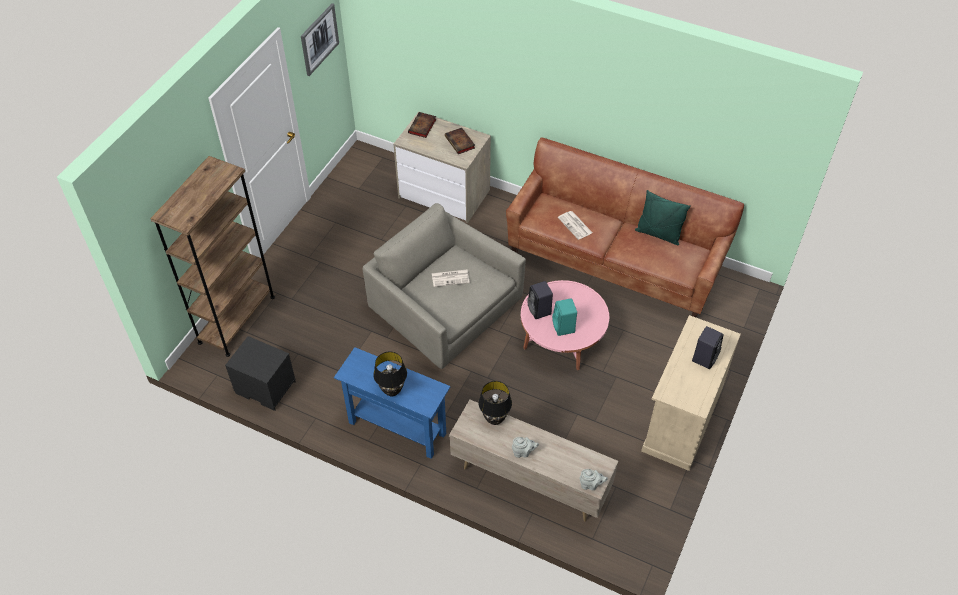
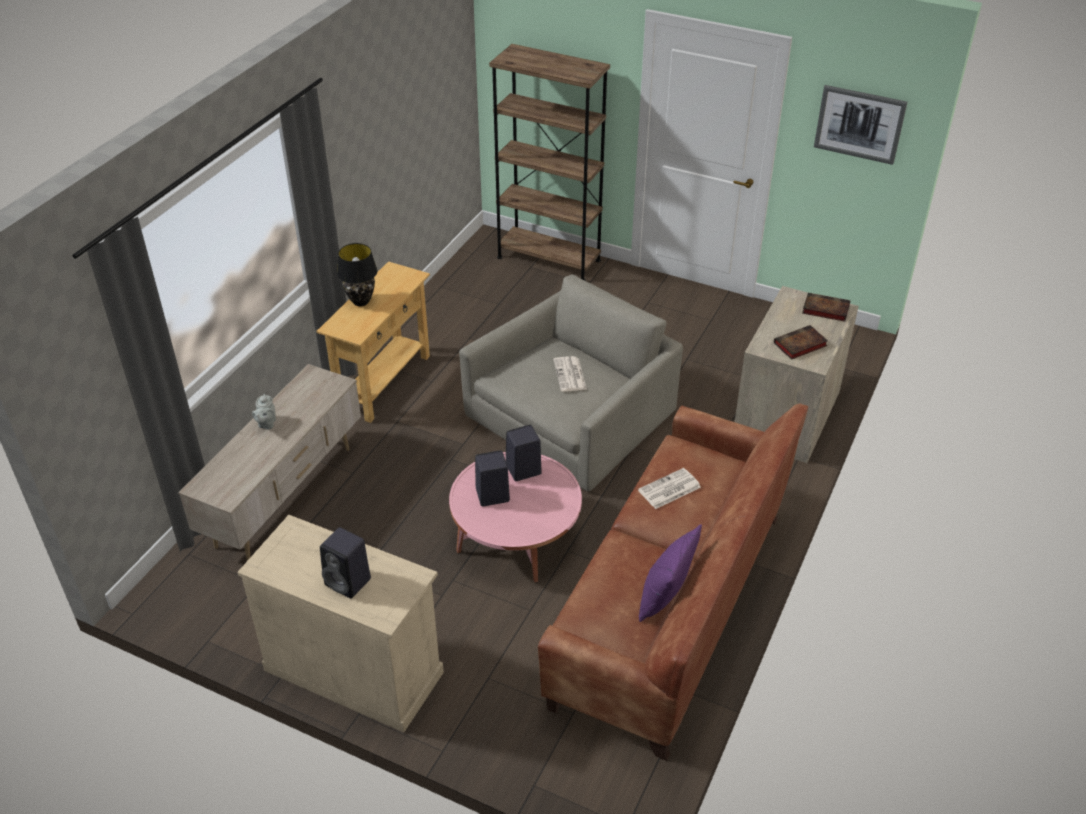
camera: 90 degrees right, 10 degrees down
(264, 388) = (452, 284): black nightstand -> none
(397, 428) = (384, 383): blue console table -> beige console table
(495, 419) = (321, 400): black table lamp -> none
(564, 327) = (491, 496): turquoise speaker -> black speaker
(590, 485) = (202, 483): grey teapot -> none
(658, 234) = (664, 597): green pillow -> purple pillow

